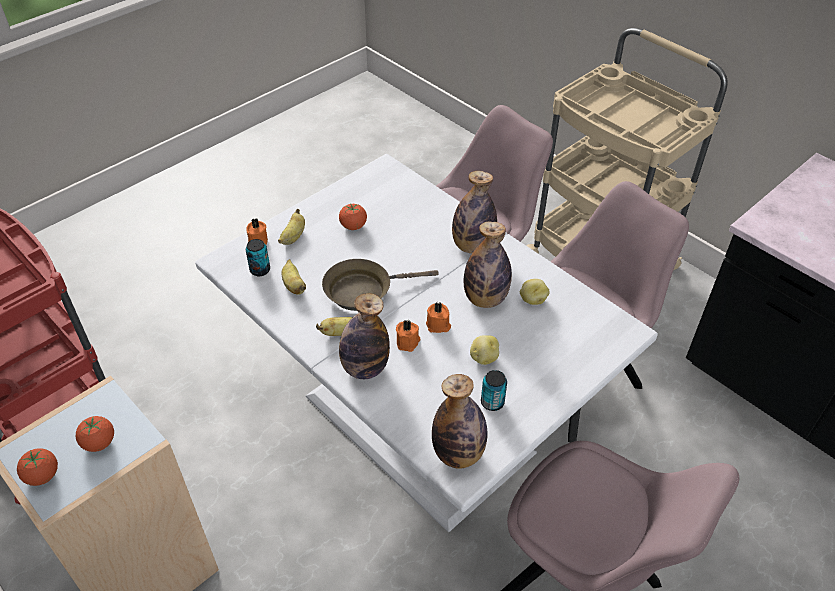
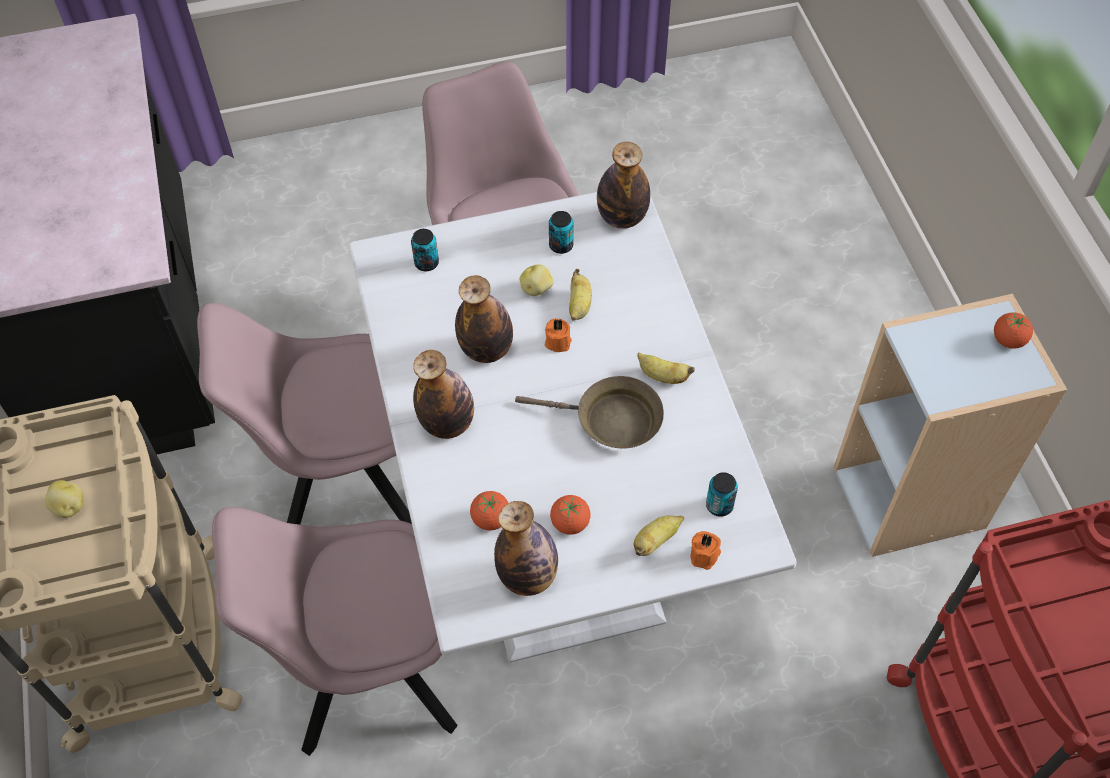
camera: 150 degrees left, 10 degrees up
(99, 443) = (951, 350): tomato -> tomato (491, 519)
(294, 285) = (688, 463): banana -> banana (579, 306)
(364, 368) = (660, 328): bottle -> bottle (528, 576)
(408, 342) = (600, 336): orange candle -> none
(532, 299) = (437, 327): potato -> potato (69, 507)
(584, 340) = (426, 263): none -> can

